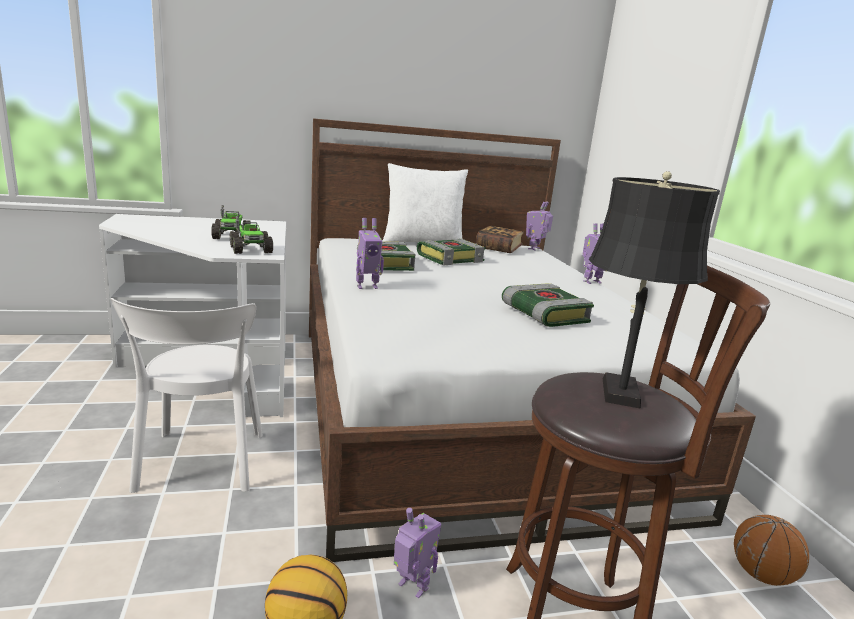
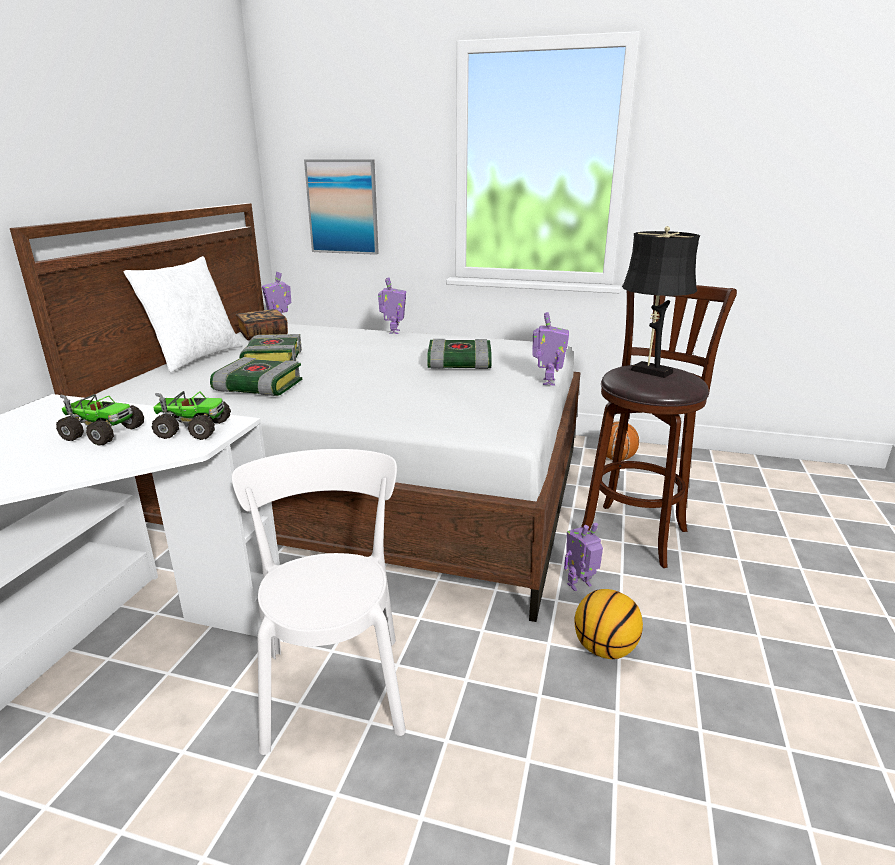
camera: 60 degrees left, 5 degrees up
(200, 464) = (334, 683): white chair -> white chair turned 120 degrees counterclockwise
(366, 286) = (329, 408): toy robot -> toy robot (547, 382)
(634, 153) = (343, 207): none -> picture

